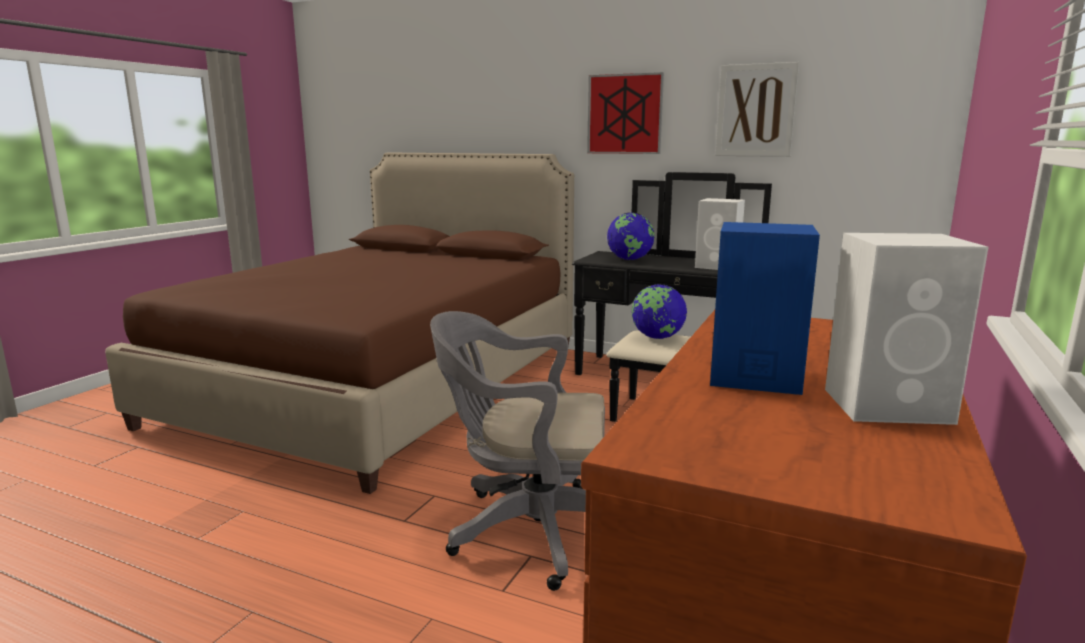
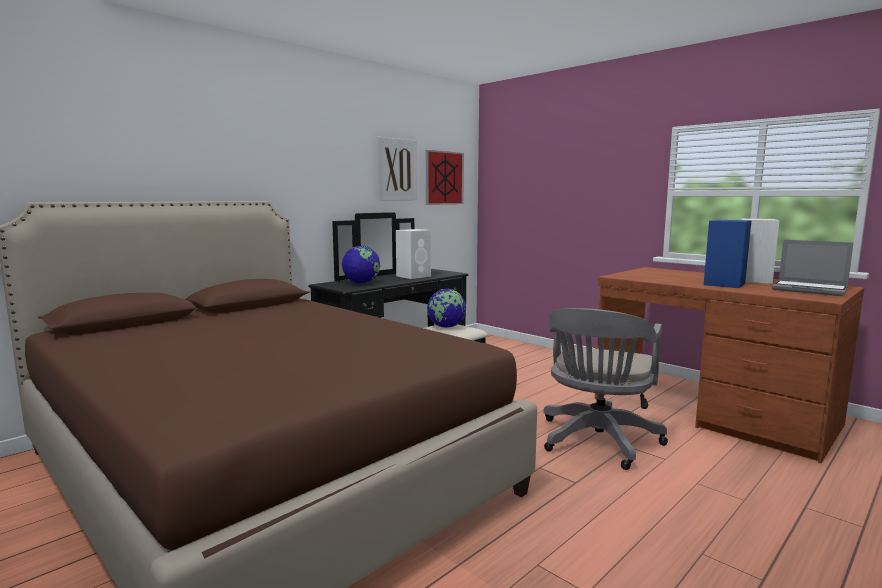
camera: 70 degrees left, 5 degrees down
(624, 114) = (317, 167): picture -> picture (444, 178)
(791, 452) = (810, 290): none -> laptop

